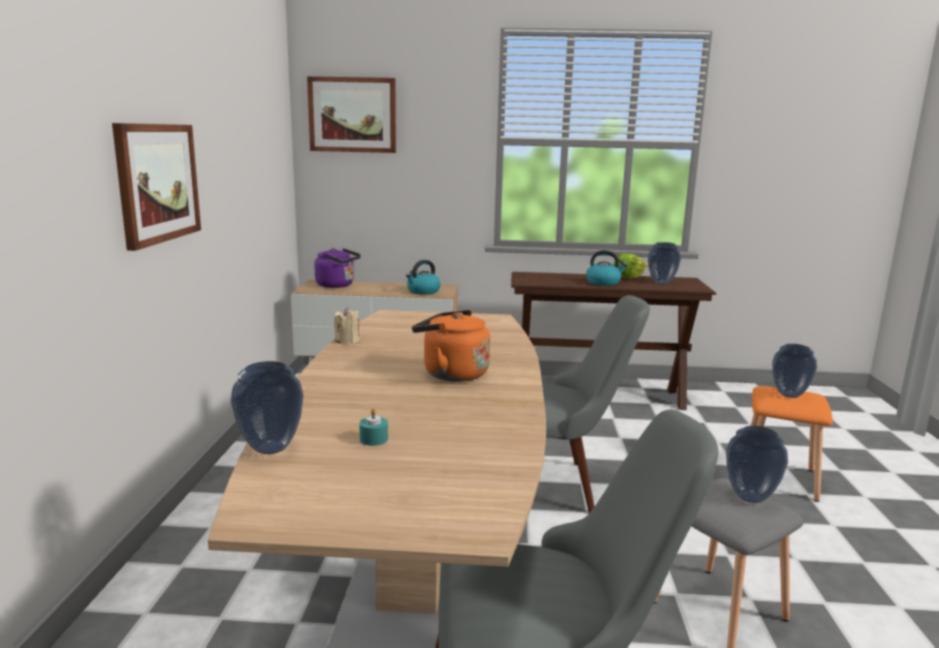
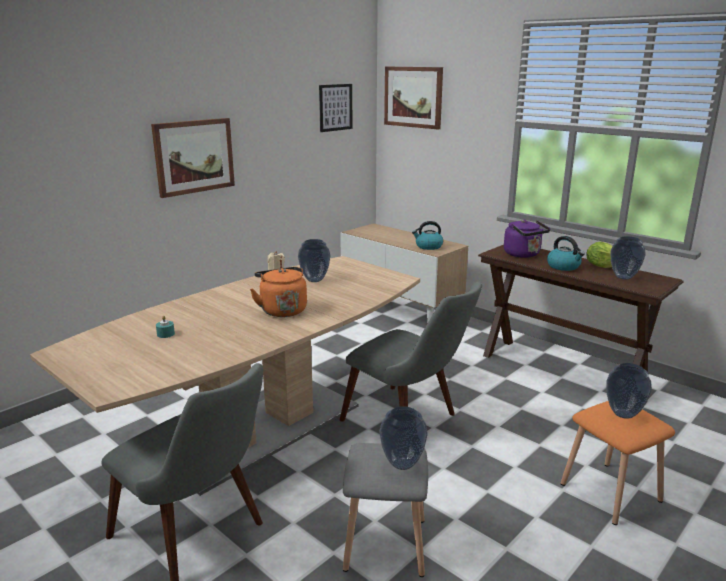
camera: 40 degrees right, 5 degrees up
(267, 125) = (335, 107): none -> picture
(269, 448) = (120, 323): vase -> vase (314, 280)
(337, 285) = (381, 231): purple kettle -> purple kettle (523, 254)

